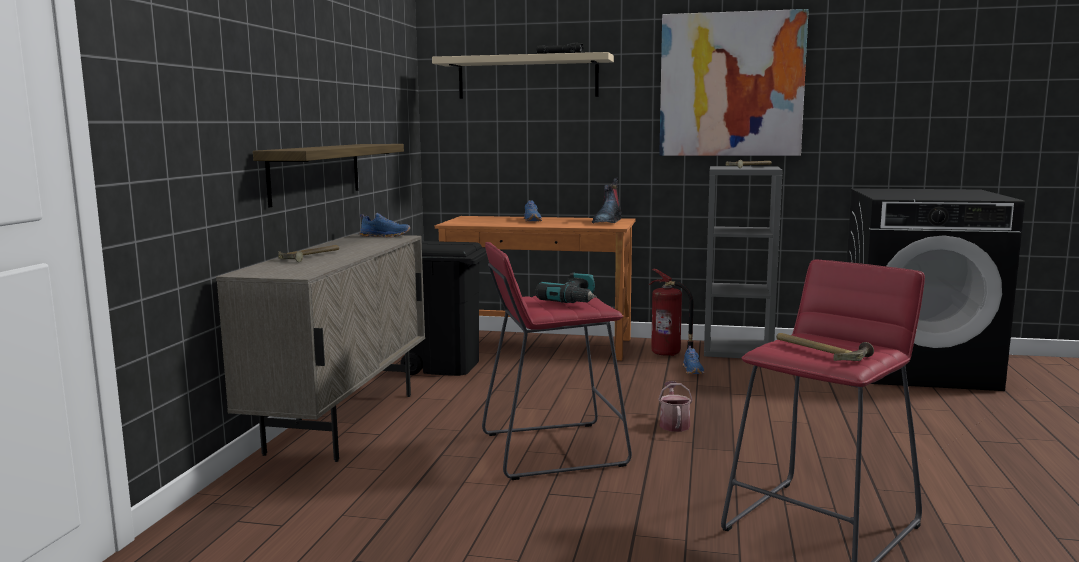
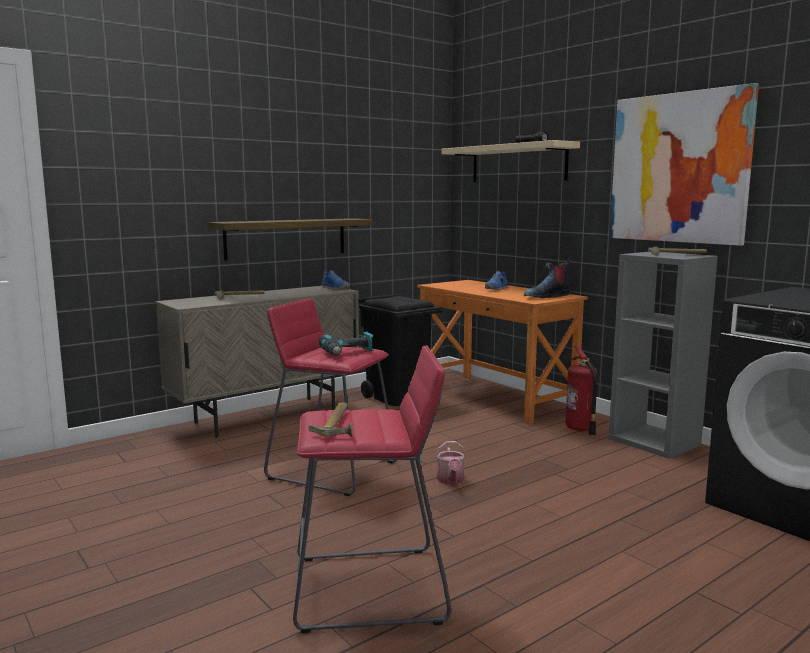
camera: 40 degrees right, 0 degrees up
(674, 424) = (451, 481): watering can -> watering can turned 135 degrees clockwise
(693, 371) = (568, 447): blue shoe -> none

